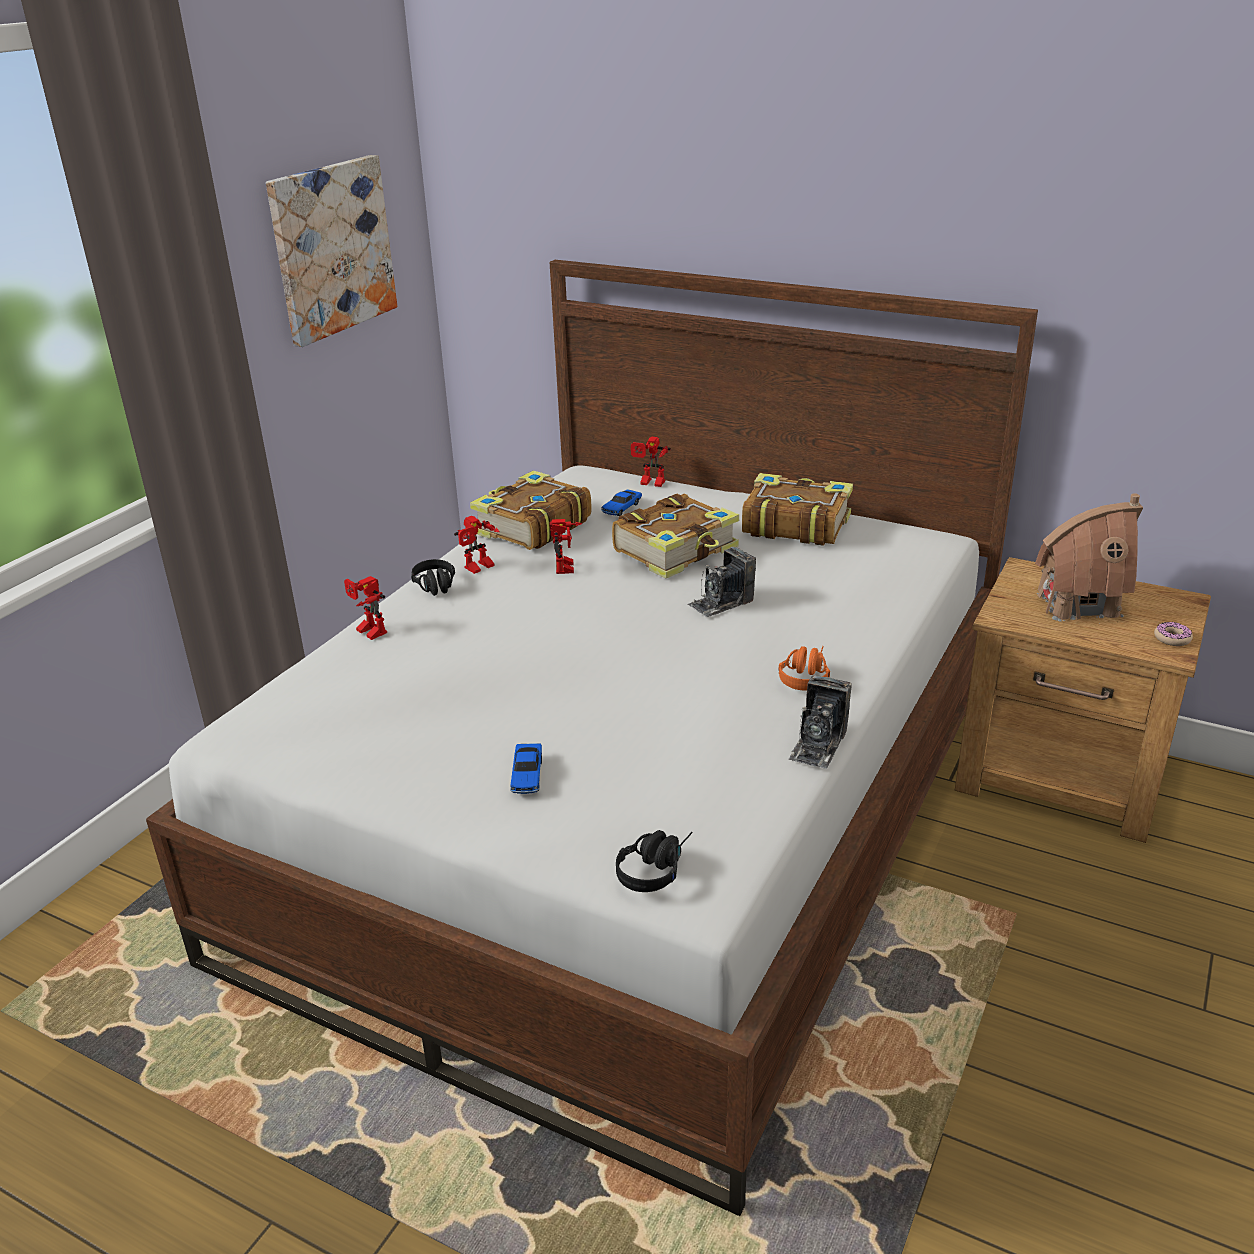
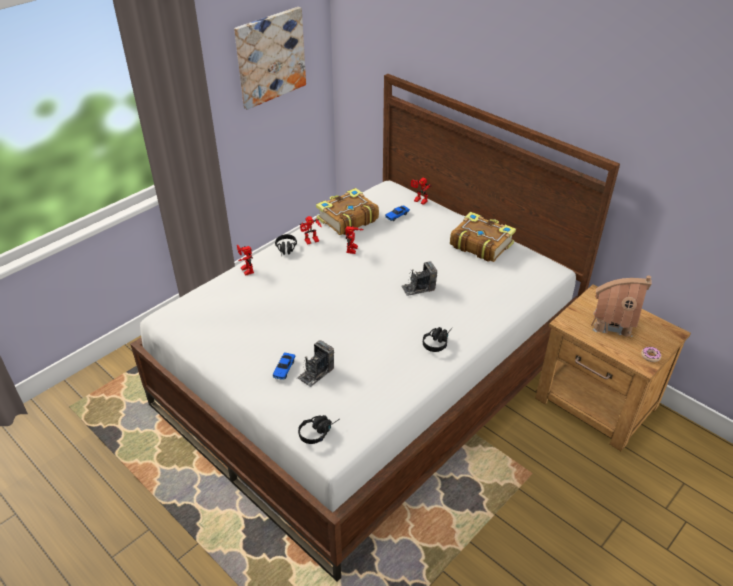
camera: 15 degrees right, 10 degrees up
(677, 550) = (412, 249): book -> none
(805, 675) = (437, 341): orange headphones -> black headphones
(818, 744) = (423, 383): camera -> camera (316, 373)

